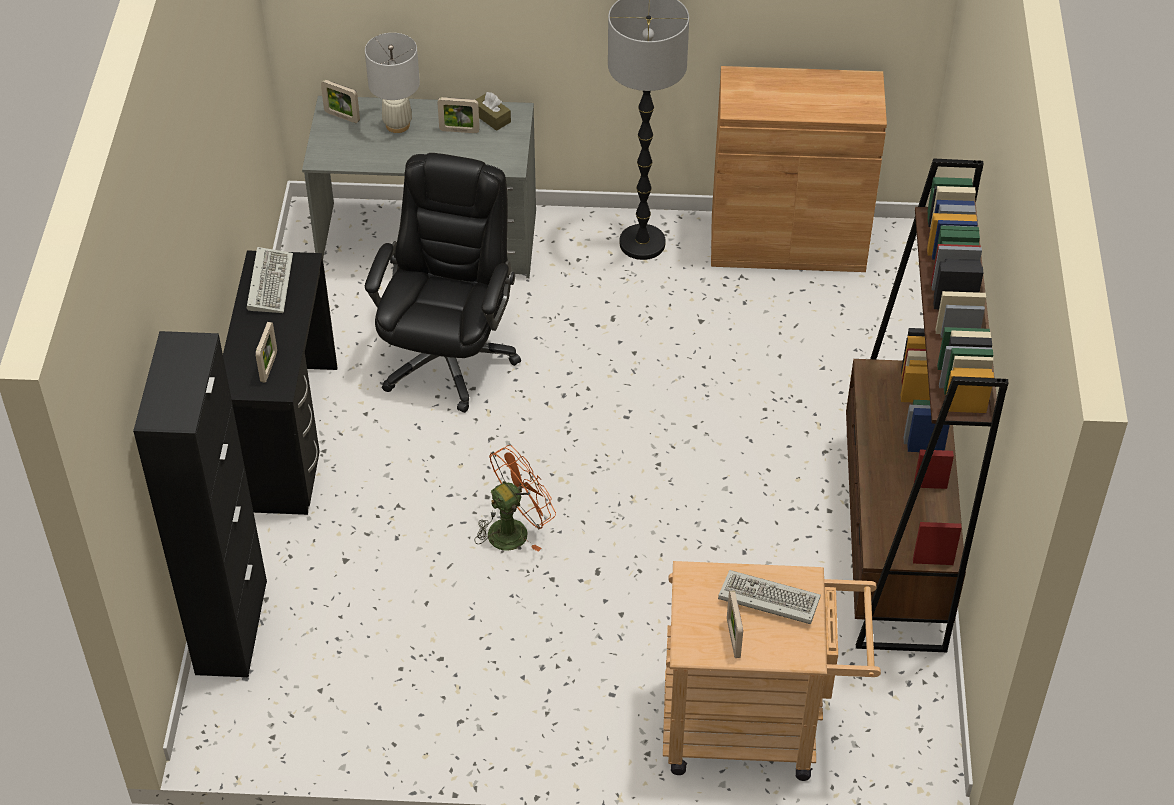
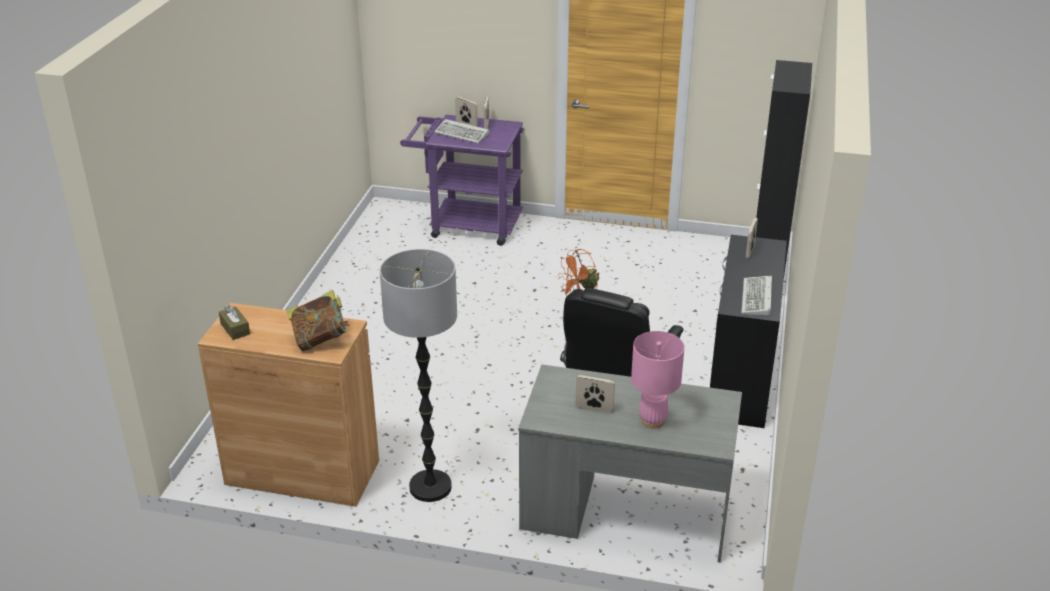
camera: 170 degrees left, 15 degrees down
(342, 116) = (707, 435): picture frame -> picture frame (466, 124)
(397, 125) = (653, 421): white table lamp -> pink table lamp
(491, 117) = (561, 417): brown tissue box -> brown tissue box (235, 329)
(756, 727) = (467, 225): beige cart -> purple cart
(757, 89) = (320, 339): none -> book
(894, 539) = (344, 286): brown bookcase -> none

